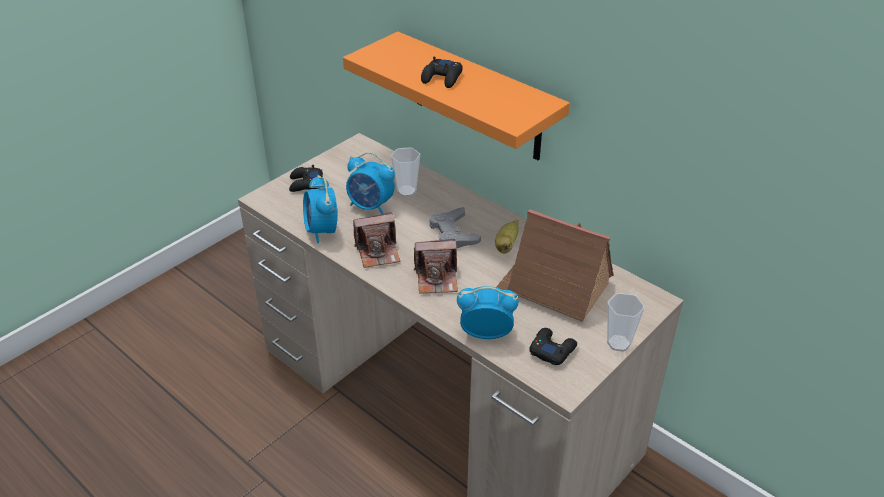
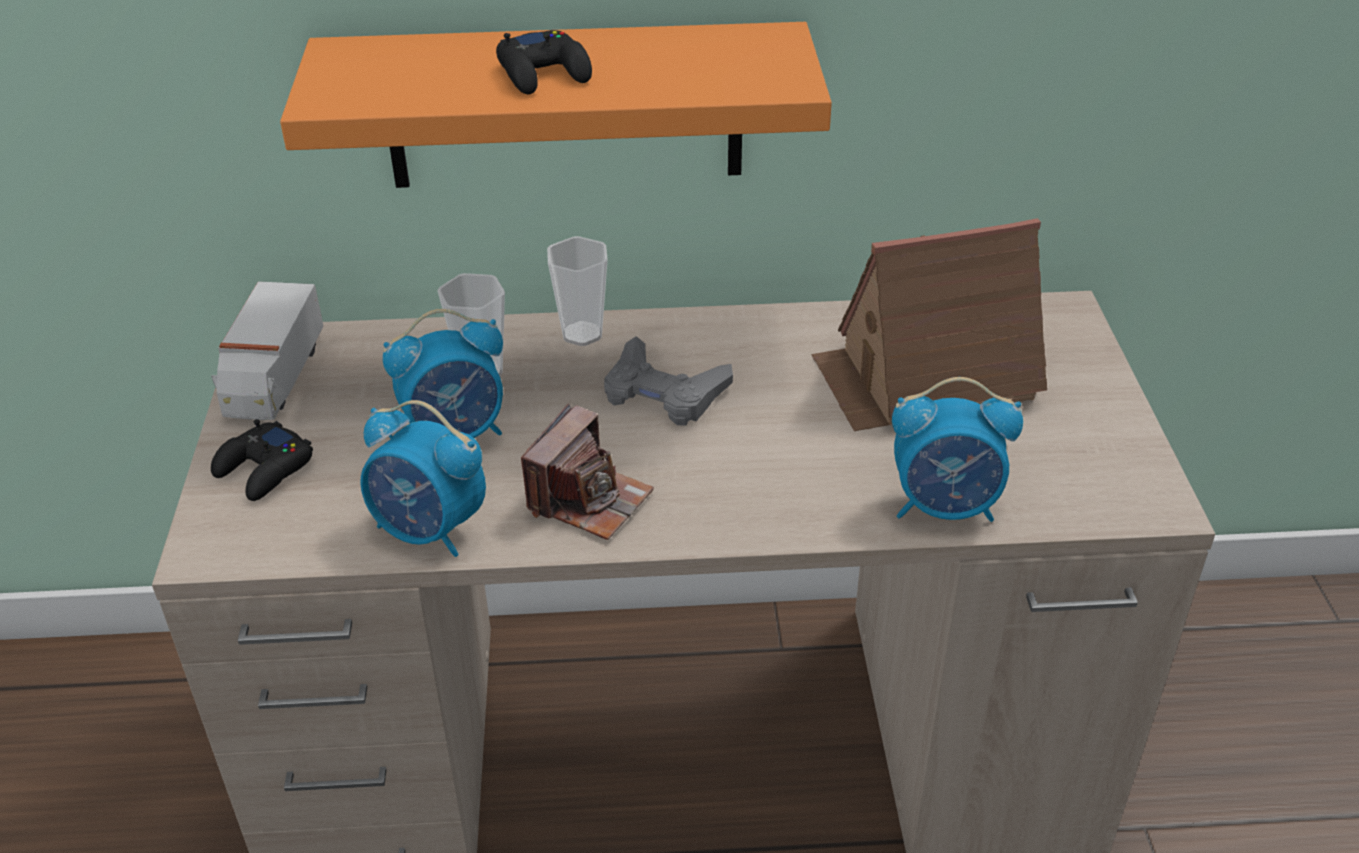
camera: 45 degrees left, 0 degrees up
(346, 156) = (274, 378): none -> toy truck
(437, 279) = (749, 477): camera -> none
(486, 333) = (945, 507): alarm clock -> alarm clock turned 135 degrees counterclockwise
(506, 245) = (769, 360): banana -> none
(552, 350) = (1061, 465): black game controller -> none
(618, 343) = (1117, 397): cup -> cup (582, 334)

